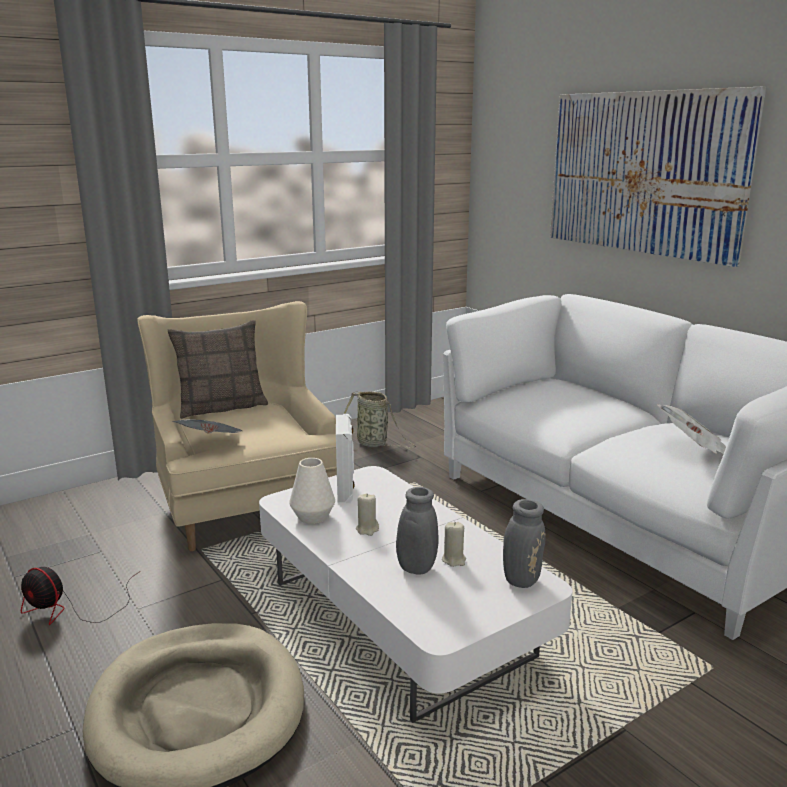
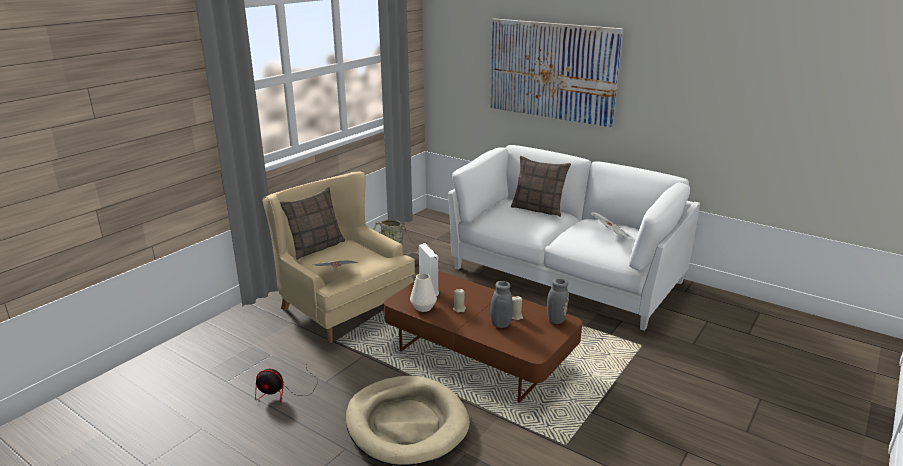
camera: 20 degrees left, 5 degrees up
(399, 618) = (479, 355): white coffee table -> brown coffee table
(591, 397) = (538, 209): none -> pillow

